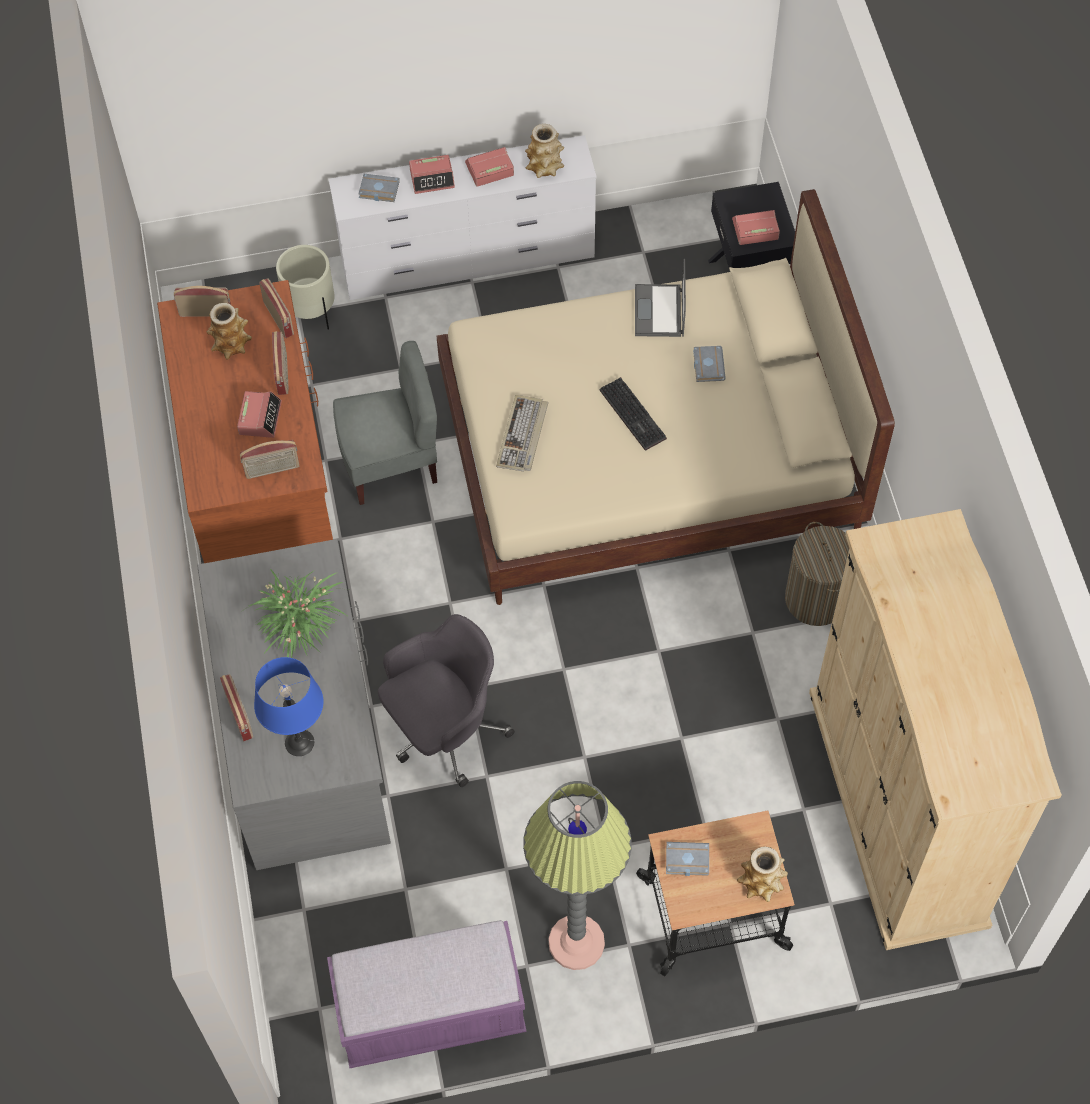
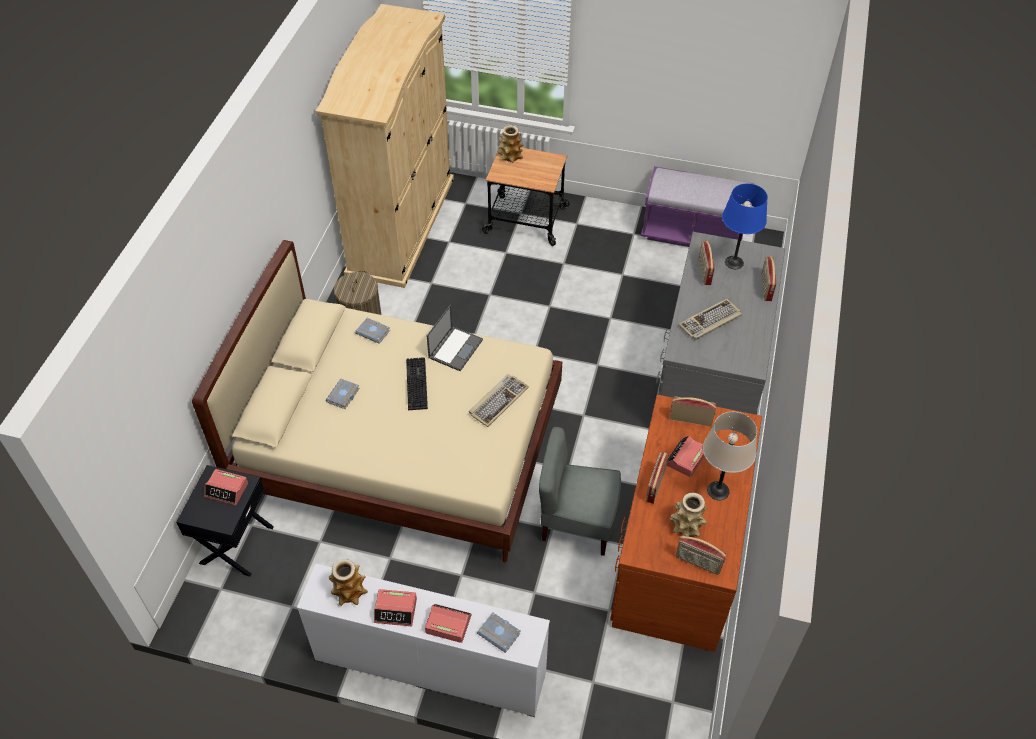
camera: 155 degrees left, 10 degrees down
(210, 397) = (718, 490): none -> beige table lamp
(279, 318) = (639, 531): radio -> radio (704, 272)
(298, 623) = (710, 321): potted plant -> keyboard
(310, 313) = (582, 676): beige planter -> none
(443, 729) = (623, 349): grey office chair -> none
(576, 942) = (602, 233): floor lamp -> none
(659, 312) = (347, 445): laptop -> laptop (455, 348)
(686, 861) = (542, 175): grey book -> grey book (374, 332)

